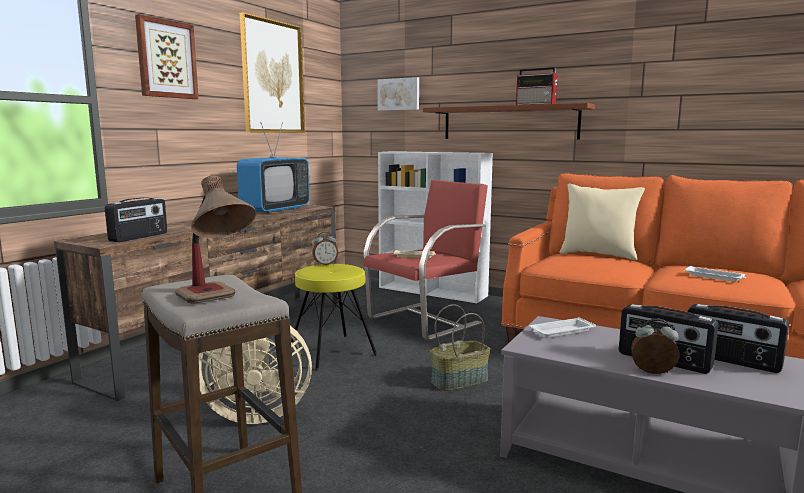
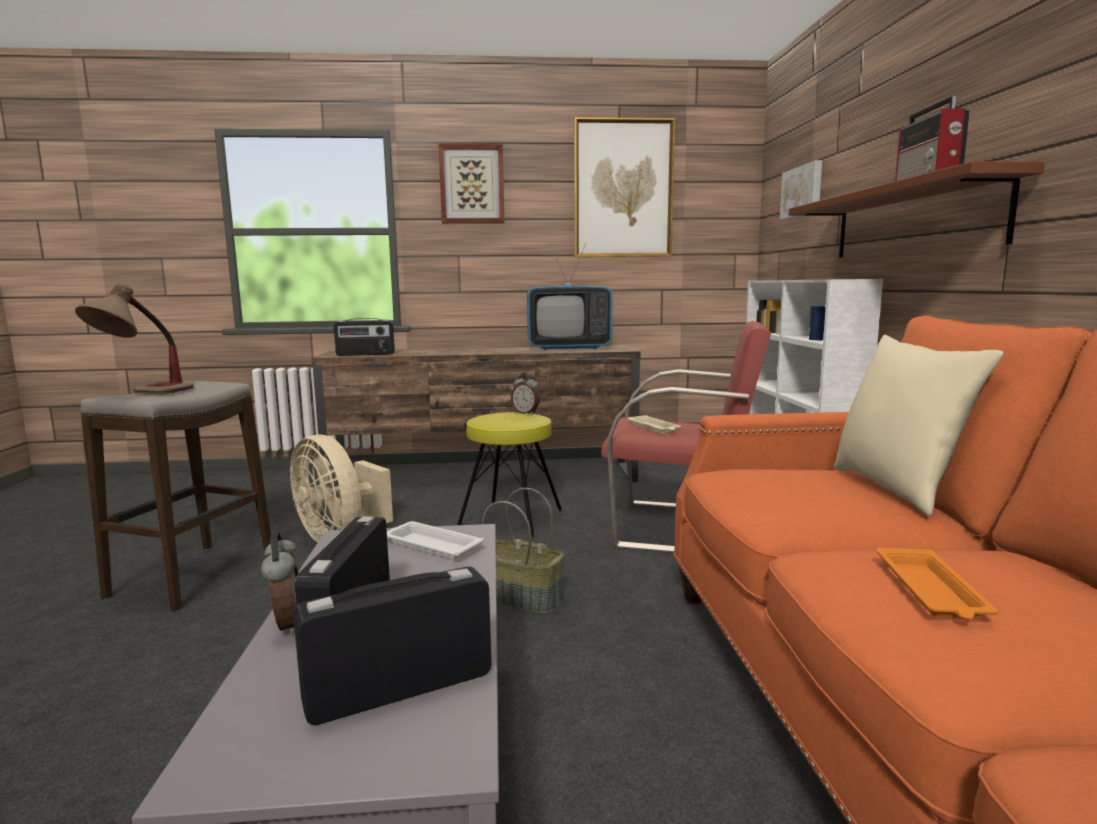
camera: 55 degrees right, 0 degrees up
(715, 277) = (931, 591): white tray -> orange tray
(731, 361) = (399, 688): radio -> radio turned 60 degrees clockwise

